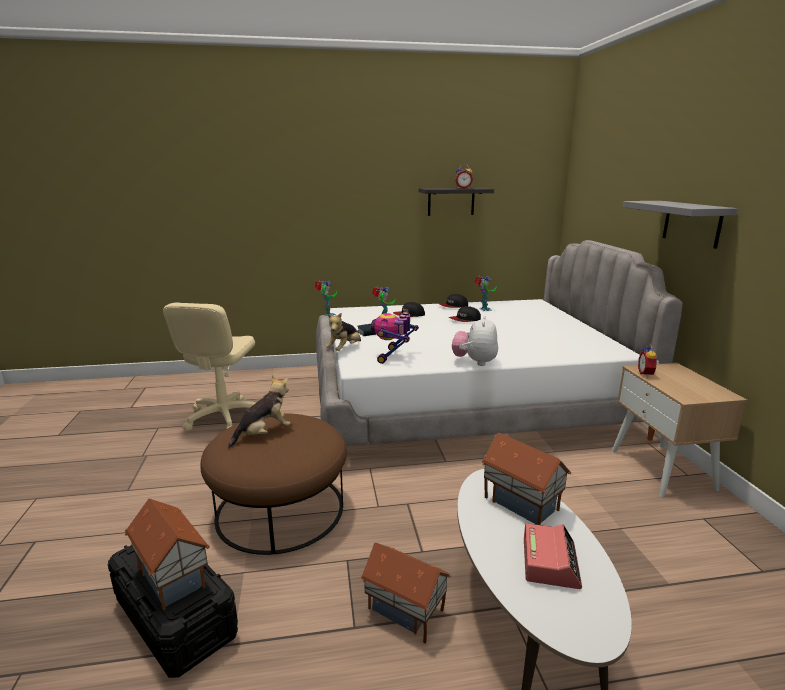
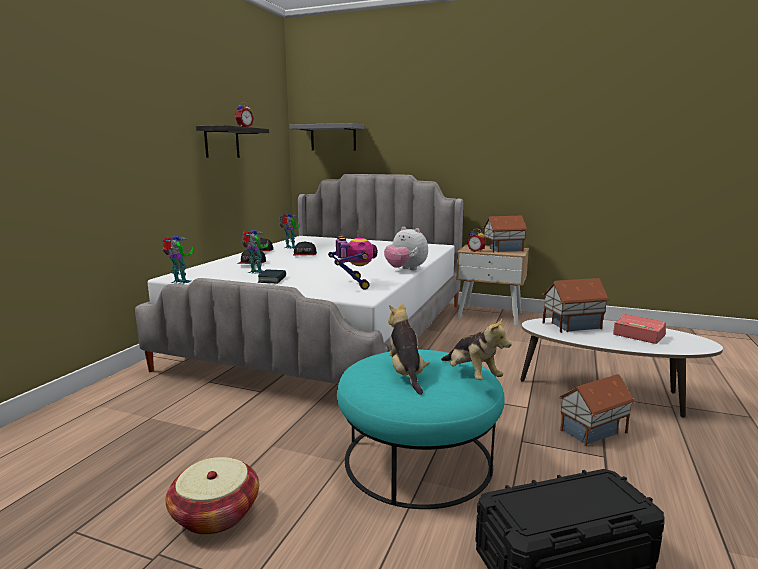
camera: 60 degrees left, 5 degrees down
(174, 575) = (578, 497): toy house -> toy house (503, 249)
(183, 457) = (216, 514): none -> basket
(223, 417) = (144, 461): beige office chair -> none
(280, 509) = (417, 459): brown ottoman -> turquoise ottoman
(344, 349) = (302, 293): plush toy -> plush toy (472, 375)
(393, 356) = (353, 284): toy robot -> toy robot turned 150 degrees counterclockwise
(692, 223) = (453, 147): grey shelf -> grey shelf (333, 138)

